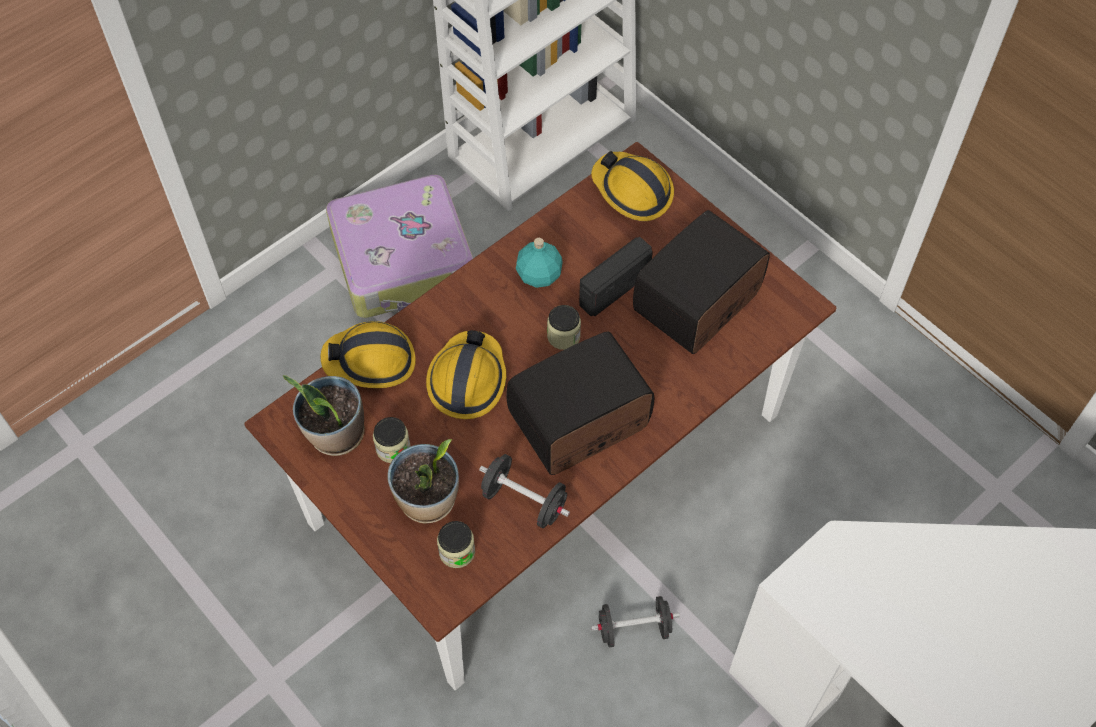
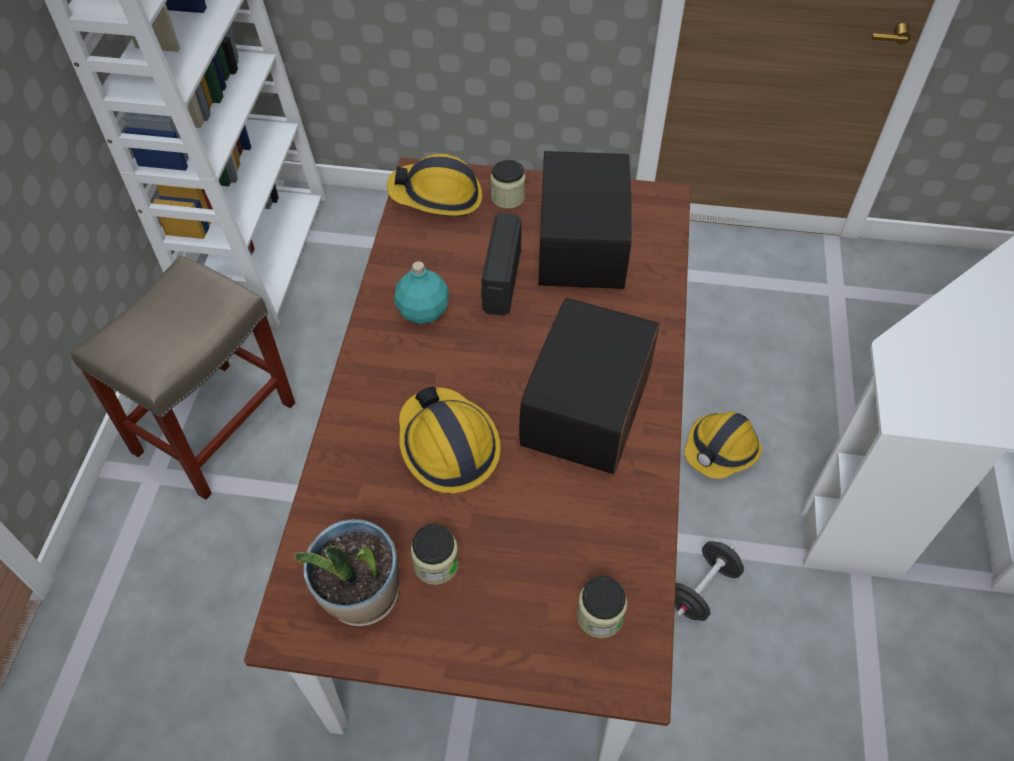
camera: 40 degrees left, 5 degrees down
(371, 362) = (332, 497): hard hat -> hard hat (721, 450)
(404, 260) = (216, 425): suitcase -> beige stool
(428, 501) = (523, 589): potted plant -> none
(524, 501) = (612, 517): black dumbbell -> none
(563, 336) = (498, 347): jar -> jar (507, 197)

